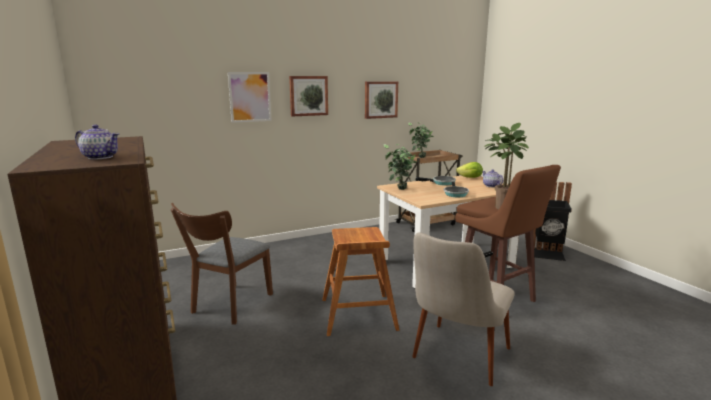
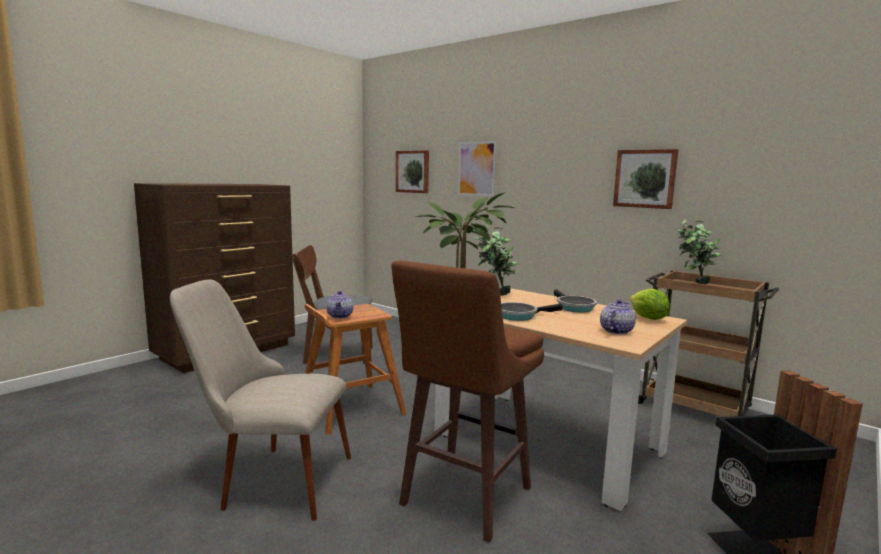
camera: 65 degrees right, 5 degrees down
(100, 157) = (185, 184): teapot -> teapot (340, 316)
(308, 95) = (538, 169): picture -> picture (413, 171)

